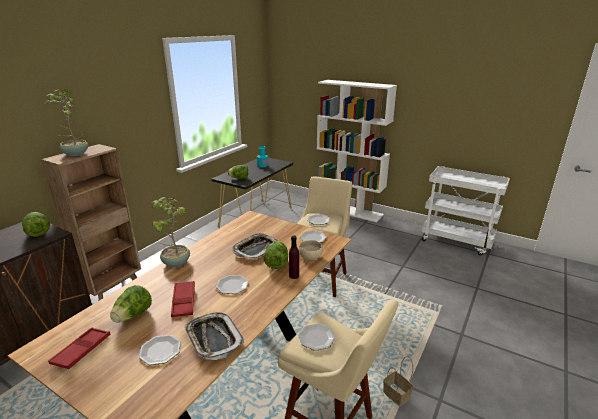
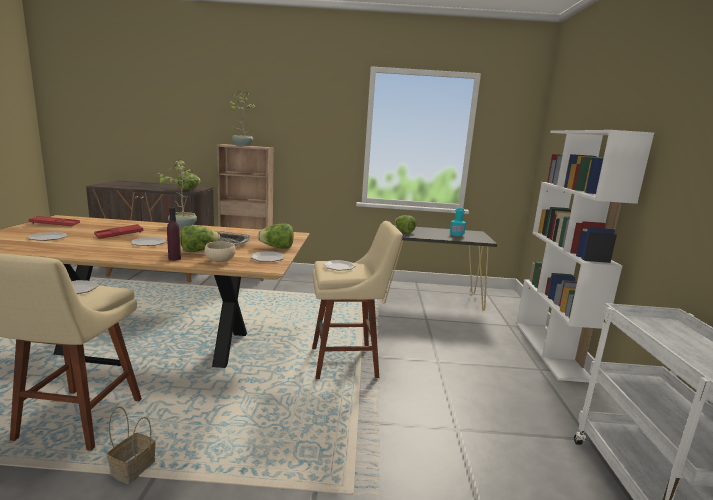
camera: 60 degrees right, 10 degrees down
(133, 315) = (98, 227): lettuce -> lettuce (277, 247)
(213, 338) = (61, 247): tray -> none

